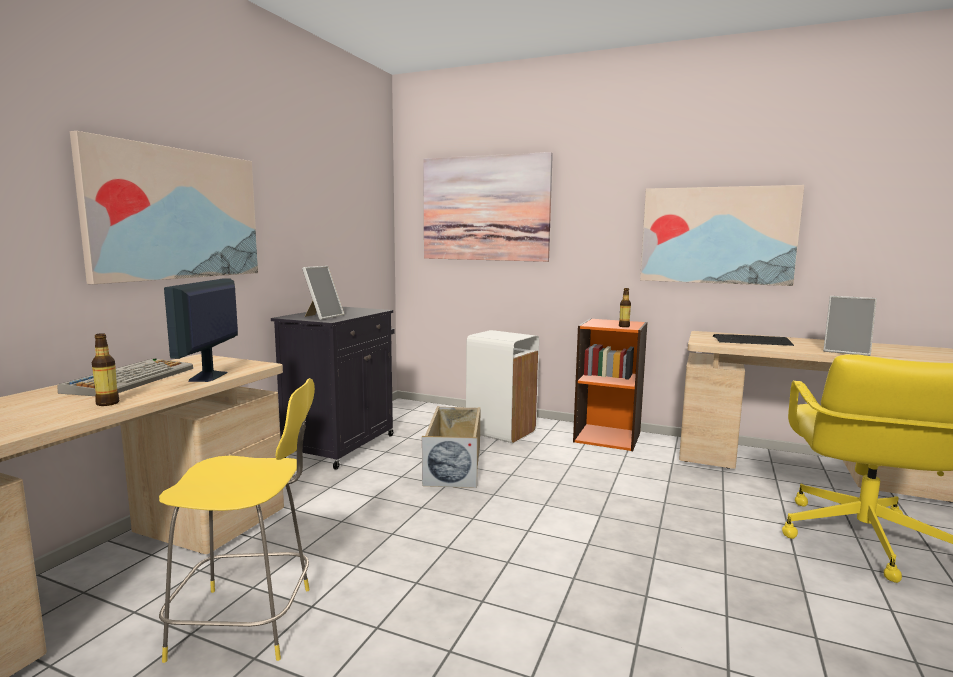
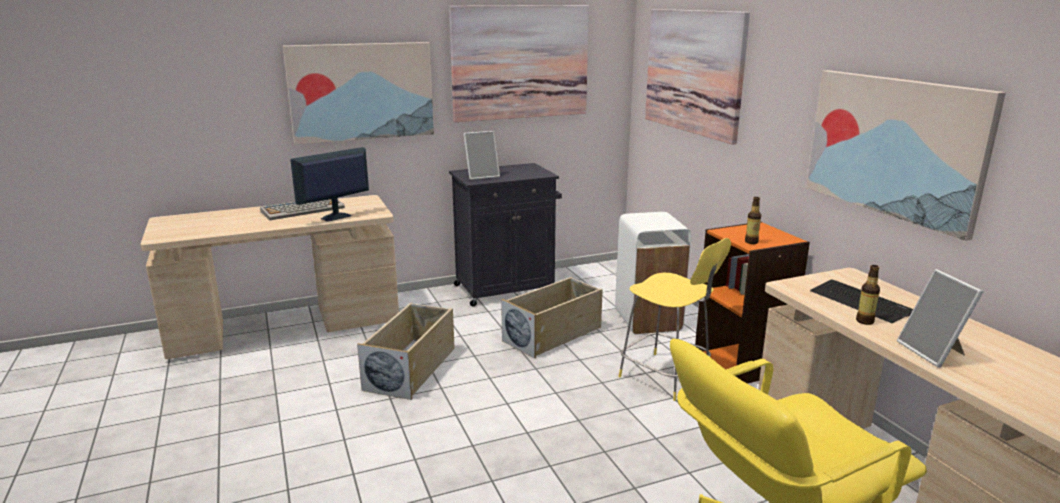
camera: 45 degrees right, 10 degrees up
(107, 403) = (261, 225): bottle -> bottle (864, 321)
(248, 622) = (297, 376): yellow stool -> yellow stool (667, 377)
(323, 198) = (520, 62): none -> picture
(382, 545) = (411, 368): none -> beige storage box

